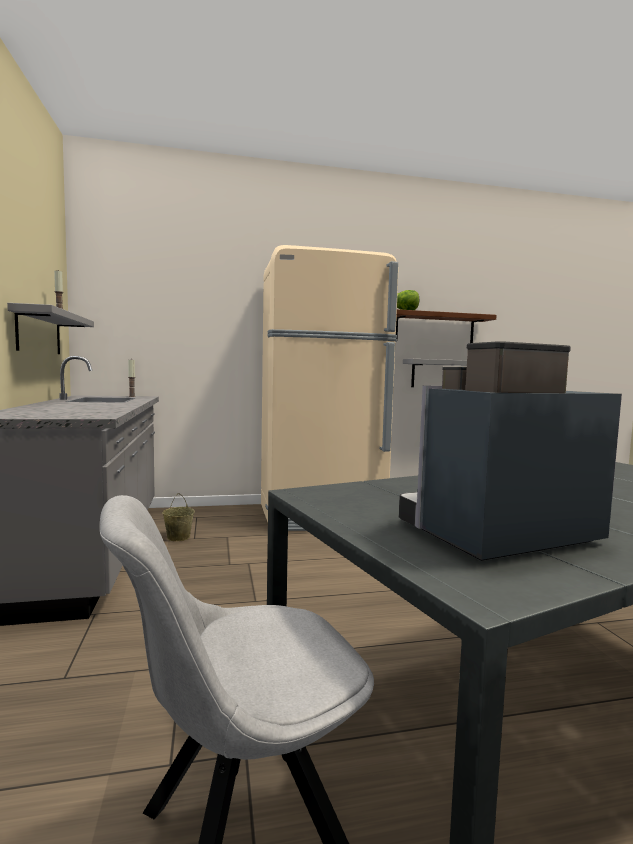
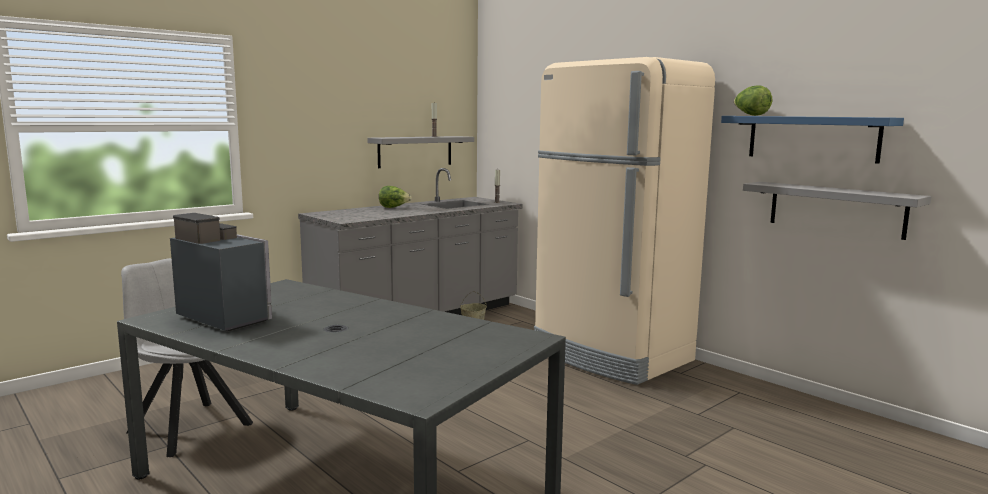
camera: 60 degrees right, 5 degrees up
(59, 405) = (394, 207): none -> lettuce
(434, 328) = (812, 138): brown shelf -> blue shelf

